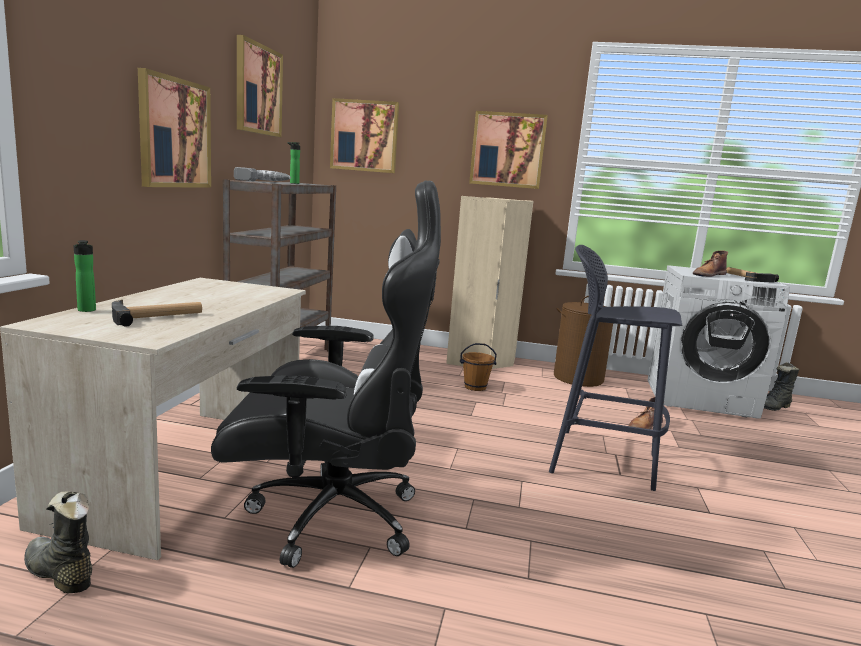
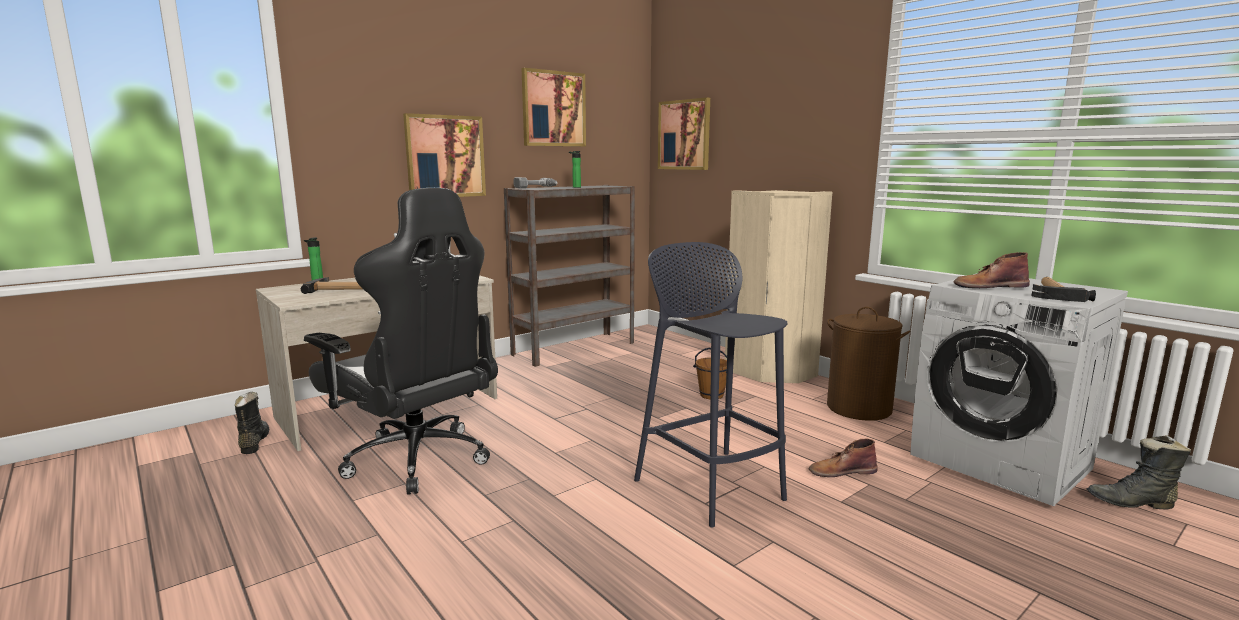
camera: 40 degrees right, 0 degrees up
(507, 150) = (806, 135): picture -> none

